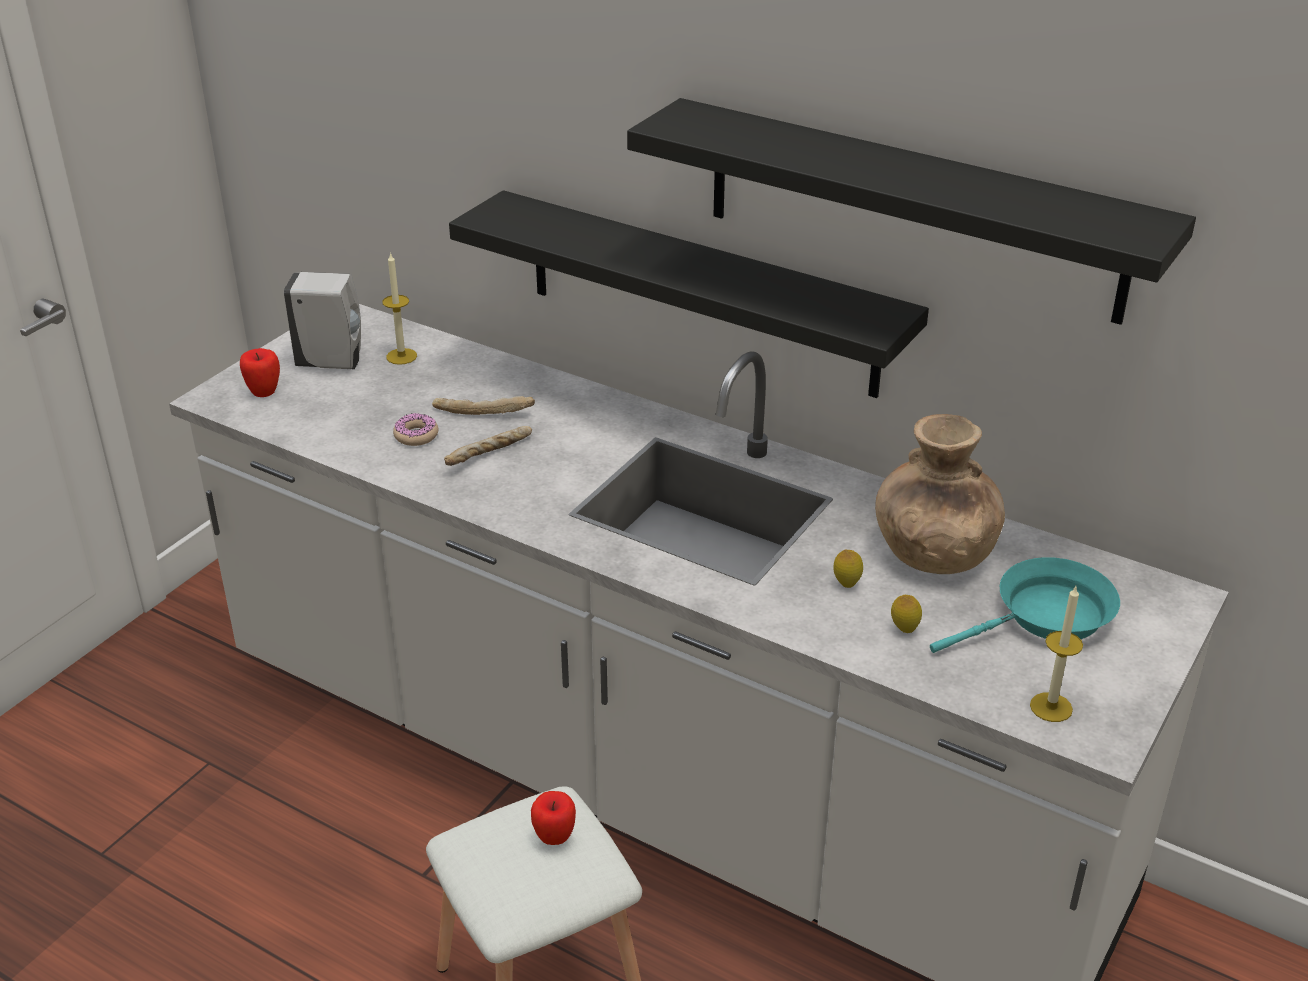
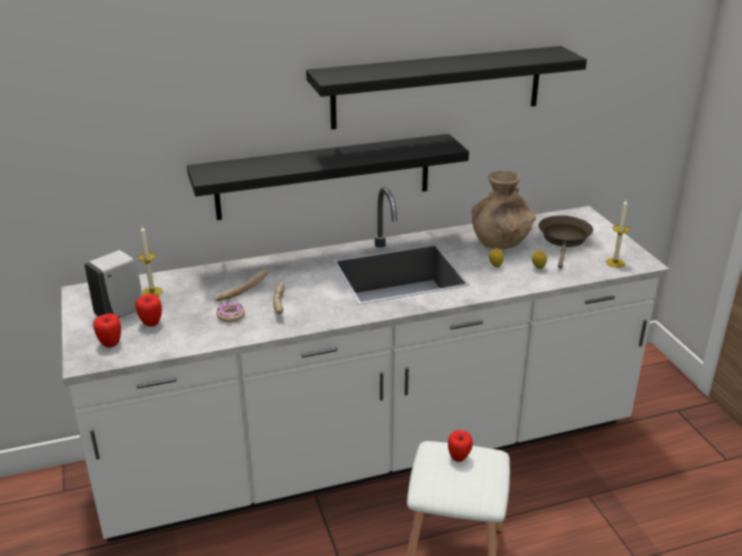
camera: 50 degrees left, 5 degrees down
(334, 393) = (151, 323): none -> apple
(1046, 617) = (564, 240): turquoise frying pan -> brown frying pan

